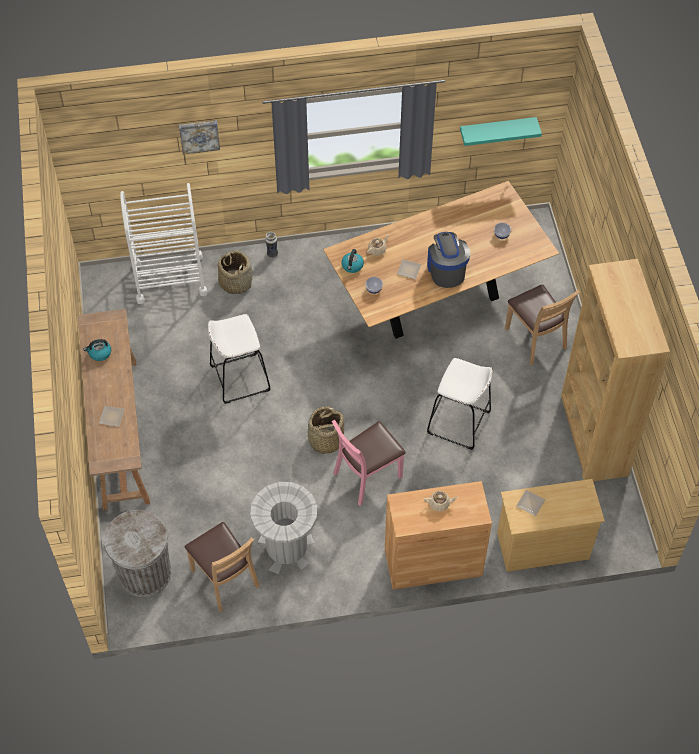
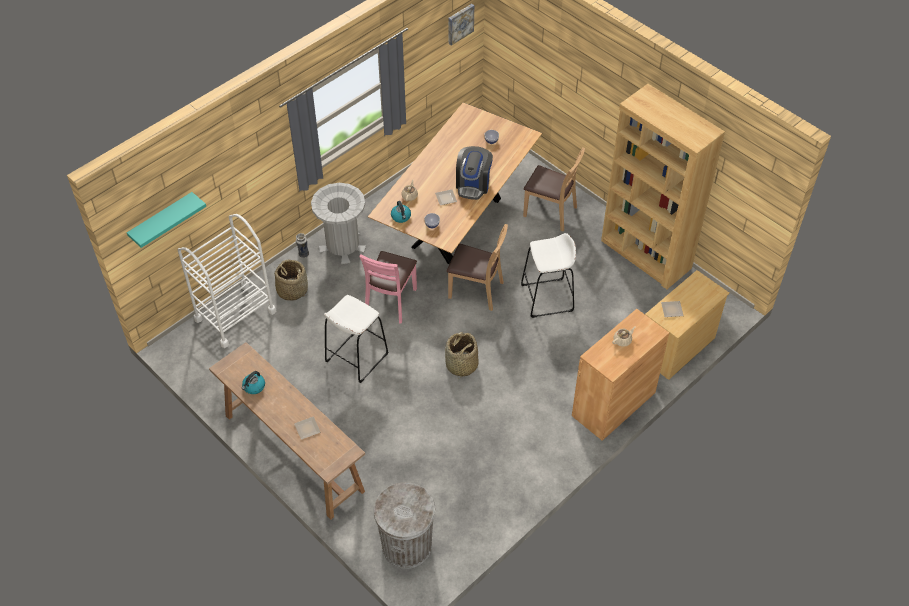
camera: 35 degrees left, 5 degrees down
(199, 135) = (230, 164): picture -> picture (460, 23)
(225, 579) = (473, 511): brown chair -> brown chair (476, 291)
(286, 548) = (500, 459): grey trash can -> grey trash can (342, 245)
(367, 476) = (514, 372): pink chair -> pink chair (391, 301)
(446, 270) = (473, 184): coffee machine -> coffee machine turned 120 degrees counterclockwise
(497, 130) = (442, 63): turquoise shelf -> turquoise shelf (162, 220)

